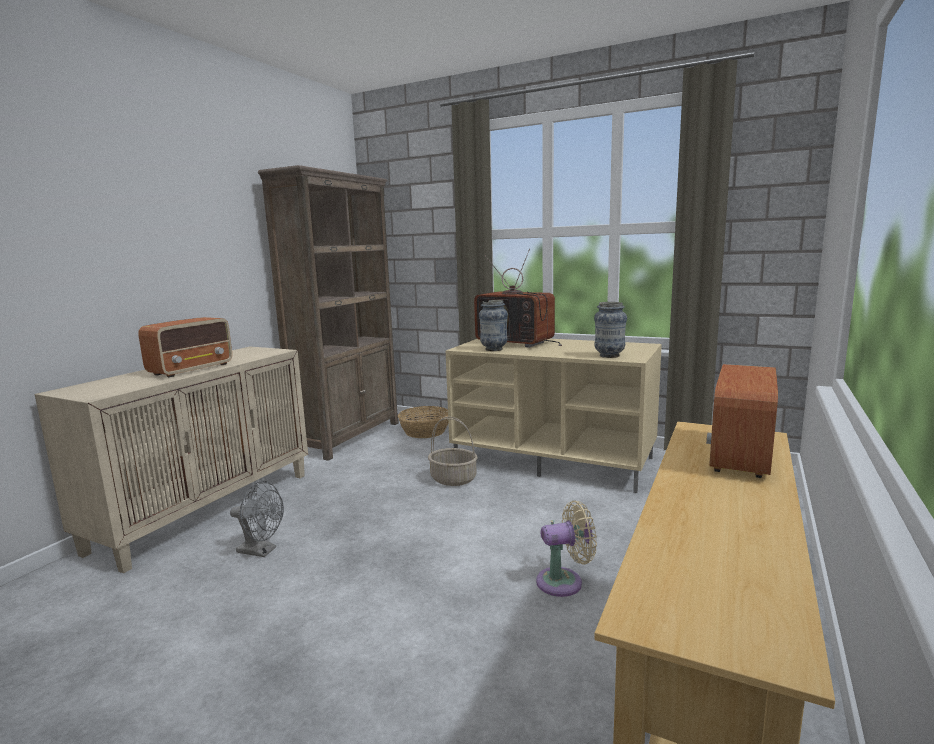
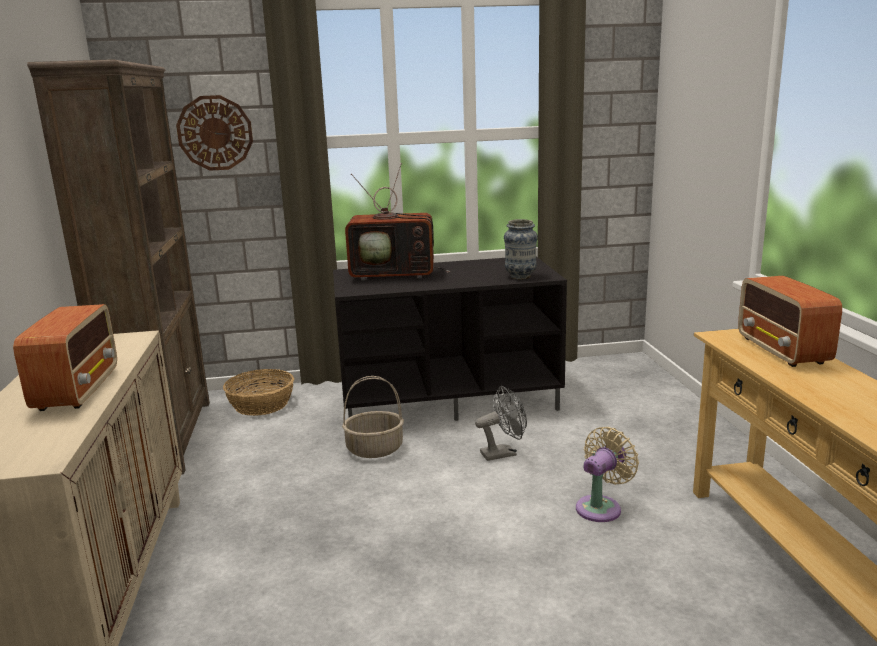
camera: 35 degrees left, 5 degrees up
(262, 551) = (267, 602): grey fan -> grey fan (503, 453)
(423, 226) = (215, 133): none -> wall clock
(494, 349) = (389, 287): vase -> none
(554, 460) = (449, 399): beige tv stand -> black tv stand

